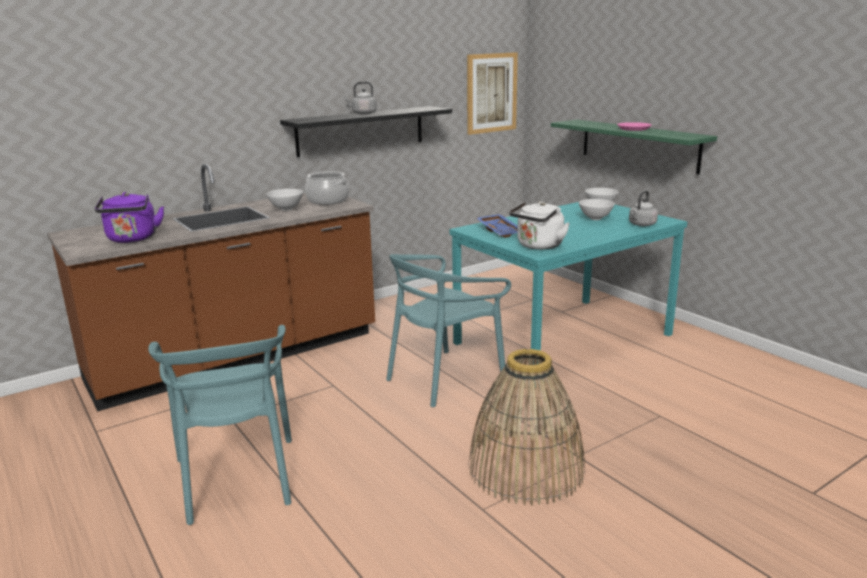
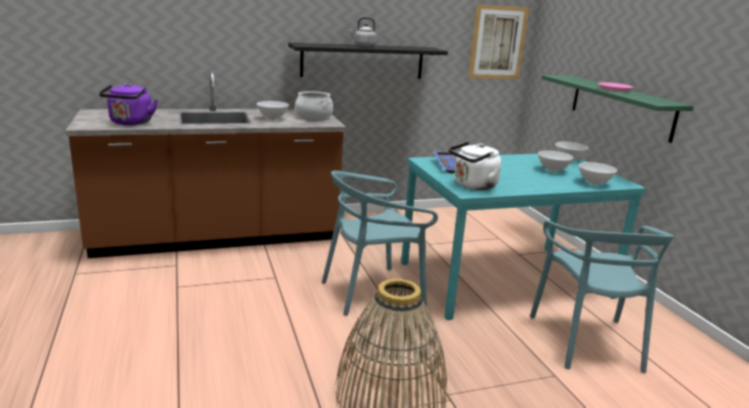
camera: 15 degrees right, 0 degrees up
(237, 478) = (146, 338): turquoise chair -> turquoise chair (587, 342)
(641, 225) = (594, 183): grey kettle -> white bowl

